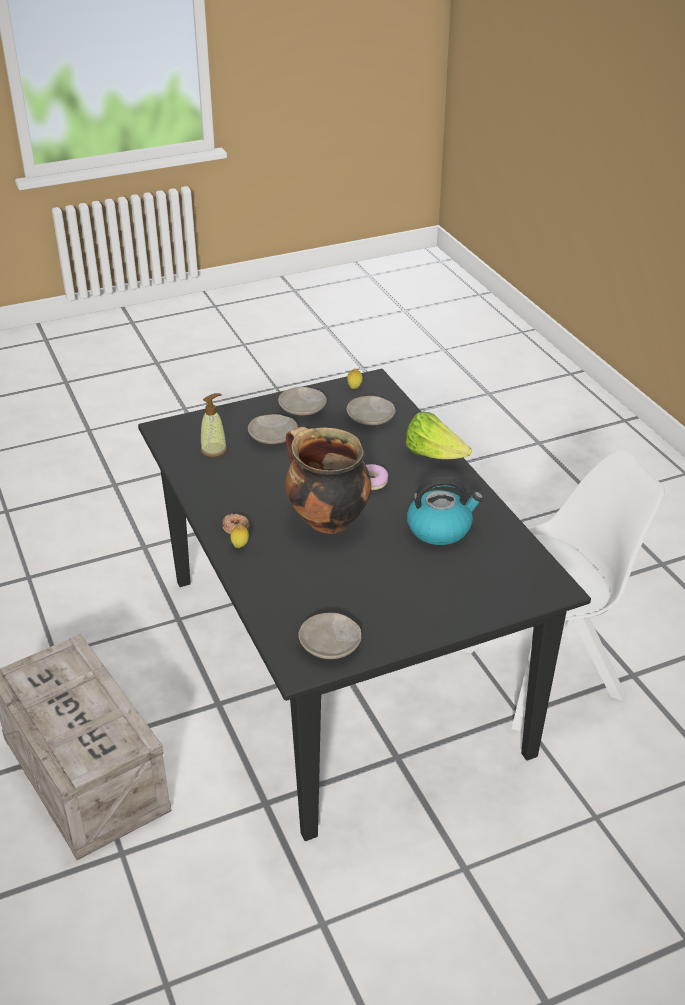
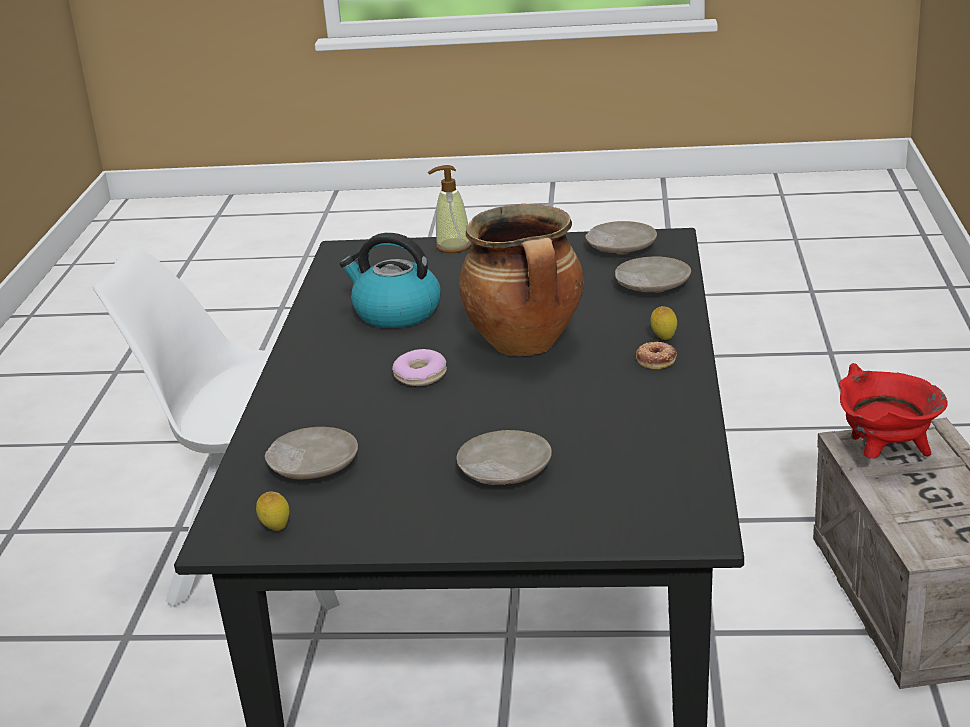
camera: 150 degrees left, 10 degrees down
(106, 731) = (885, 456): none -> red cooking pot
(214, 450) = (623, 470): soap dispenser -> soap dispenser (453, 247)
(303, 408) = (408, 511): beige plate -> beige plate (652, 286)
(434, 455) = (292, 392): lettuce -> none

